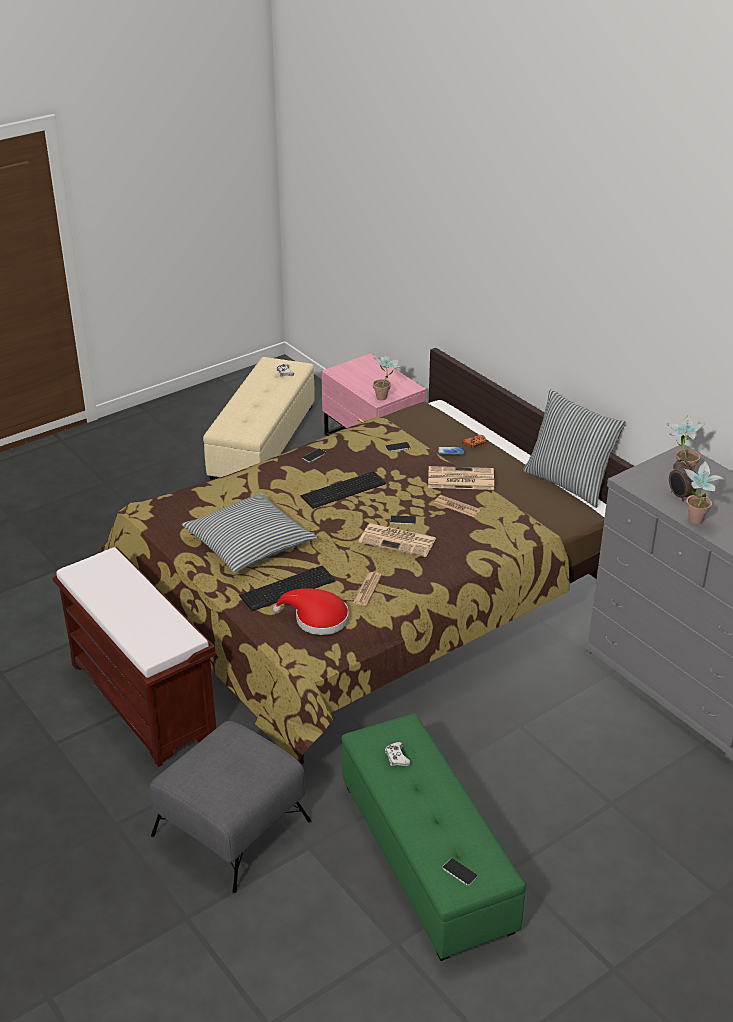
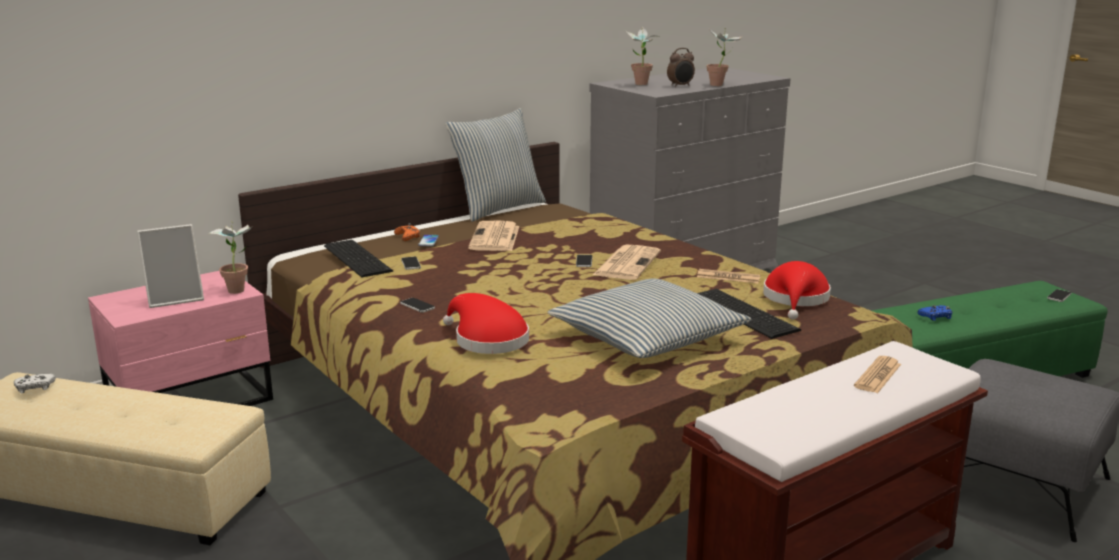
camera: 90 degrees left, 15 degrees down
(253, 483) = (487, 340): none -> red hat
(345, 490) = (514, 287): keyboard -> keyboard (358, 258)
(367, 380) = (175, 298): none -> picture frame
(397, 758) = (936, 316): white game controller -> blue game controller
(457, 506) = (554, 240): newspaper -> newspaper (878, 375)

